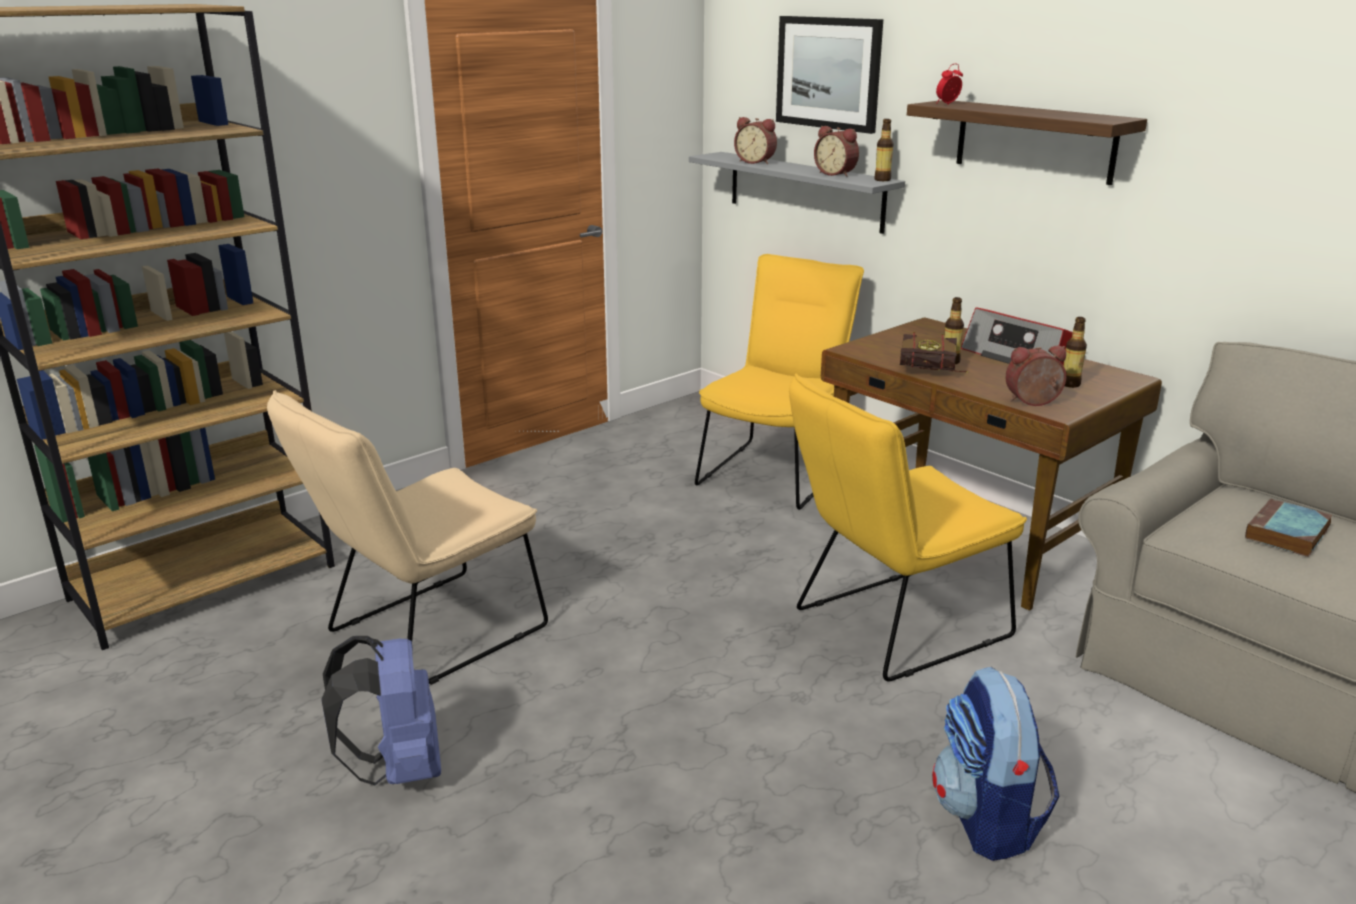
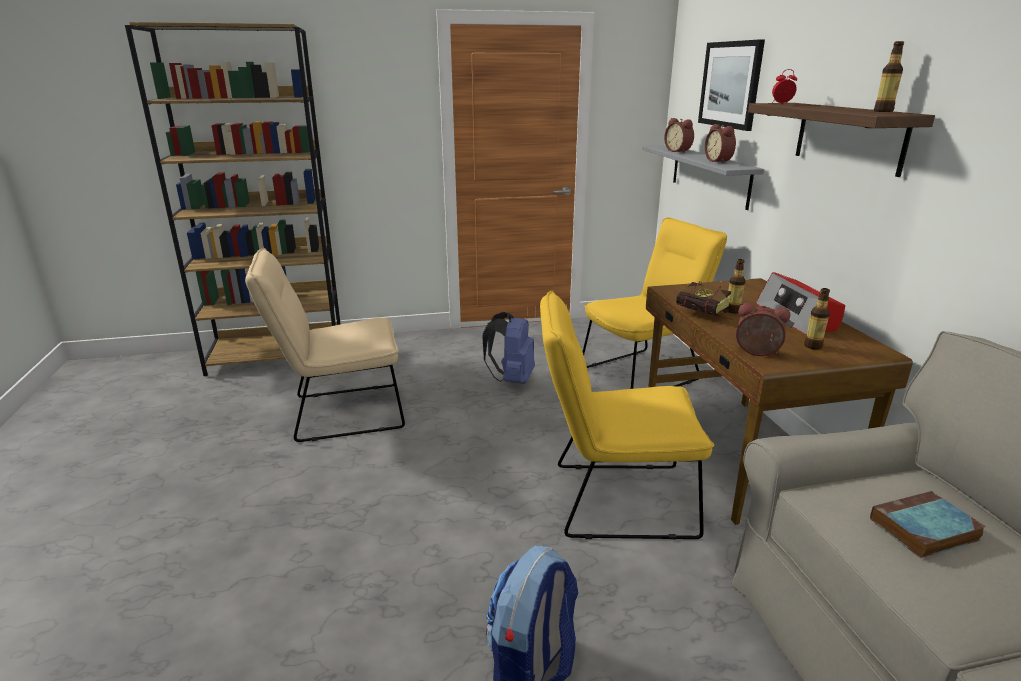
camera: 30 degrees right, 0 degrees up
(398, 769) = (246, 481): blue backpack -> blue backpack (512, 379)
(882, 180) = (746, 167): bottle -> bottle (883, 111)

